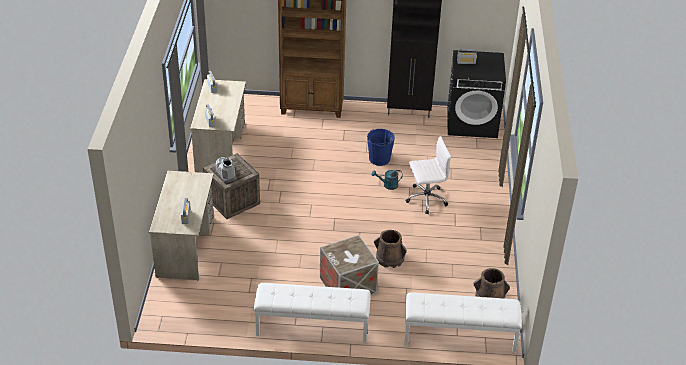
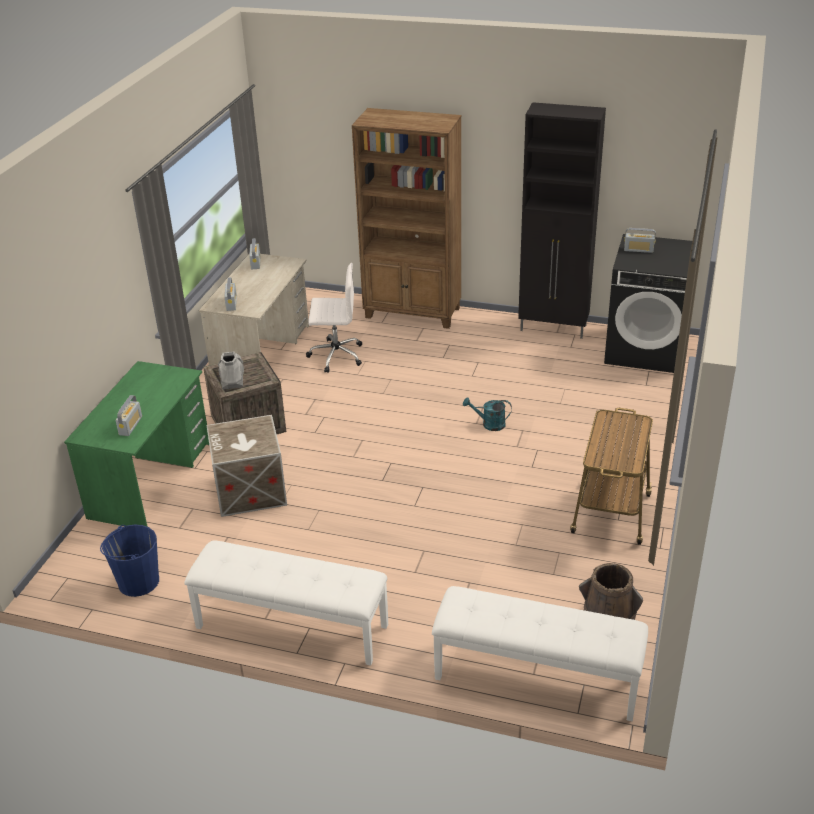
camera: 15 degrees right, 5 degrees down
(185, 246) = (151, 480): beige desk -> green desk
(348, 285) = (374, 566): crate -> crate (250, 490)
(379, 159) = (488, 387): blue bucket -> blue bucket (138, 582)
(390, 258) = (457, 532): brown bucket -> none
(425, 199) = (543, 449): white office chair -> white office chair (335, 355)
(476, 237) = (610, 515): none -> cart

